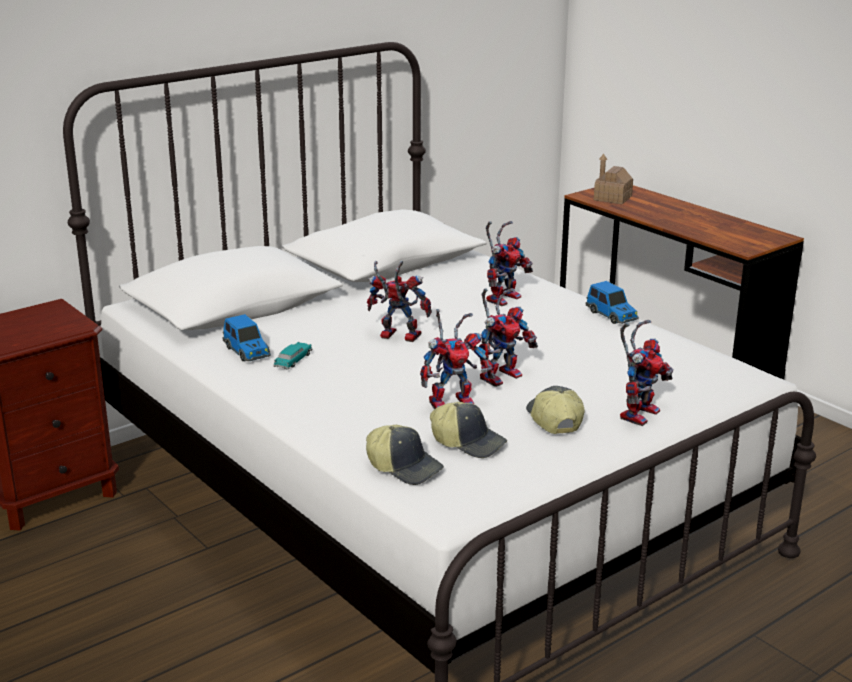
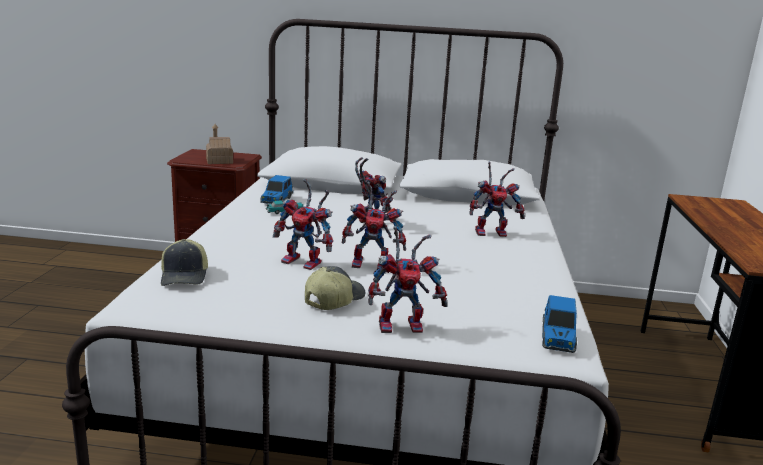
camera: 45 degrees right, 5 degrees down
(468, 442) = (252, 283): cap -> none
(612, 198) = (707, 205): toy house -> toy house (219, 161)
(612, 315) = (548, 269): toy car -> toy car (557, 339)

